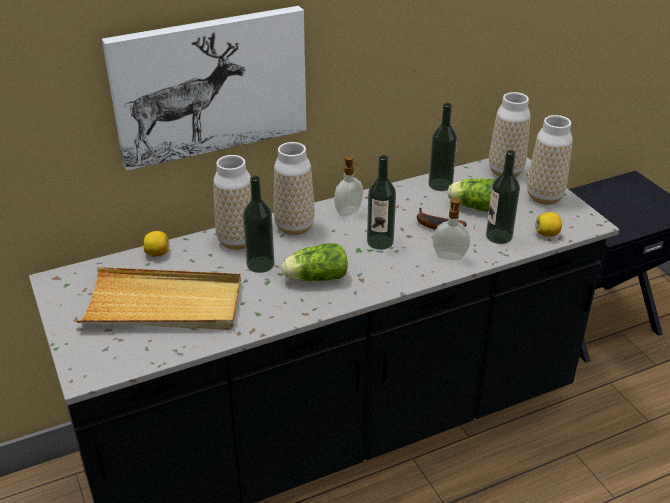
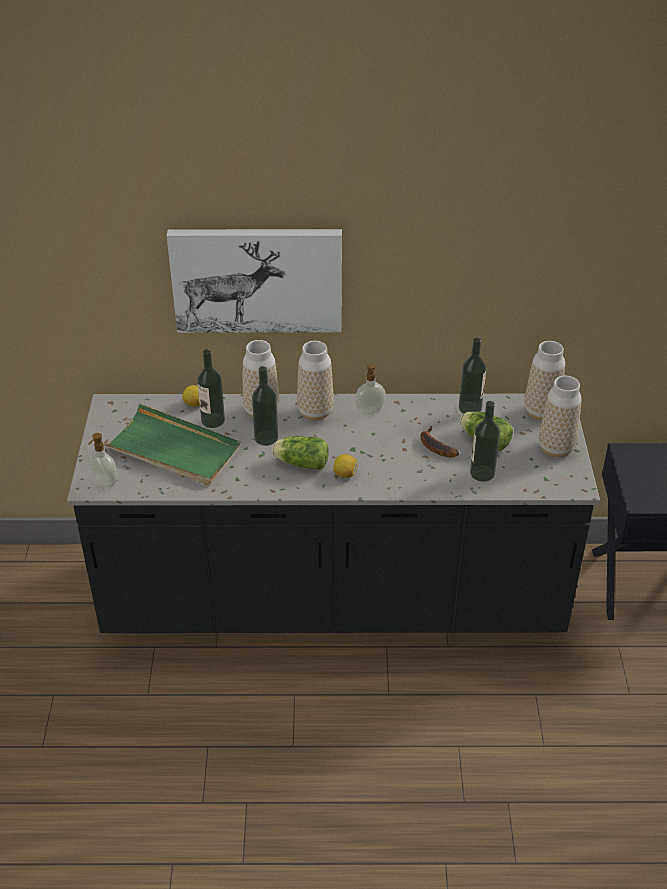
camera: 25 degrees right, 5 degrees up
(164, 305) = (173, 449): beige tray -> green tray
(380, 242) = (376, 447): bottle -> bottle (213, 420)
(449, 257) = (423, 479): soap dispenser -> soap dispenser (104, 482)
(547, 234) = (527, 484): lemon -> lemon (345, 474)

